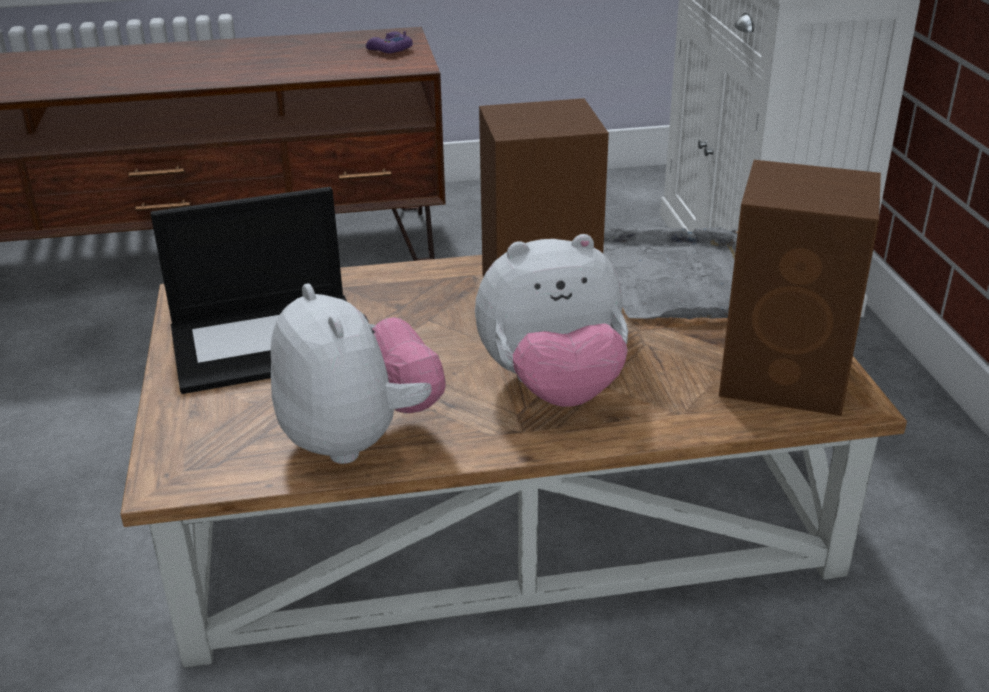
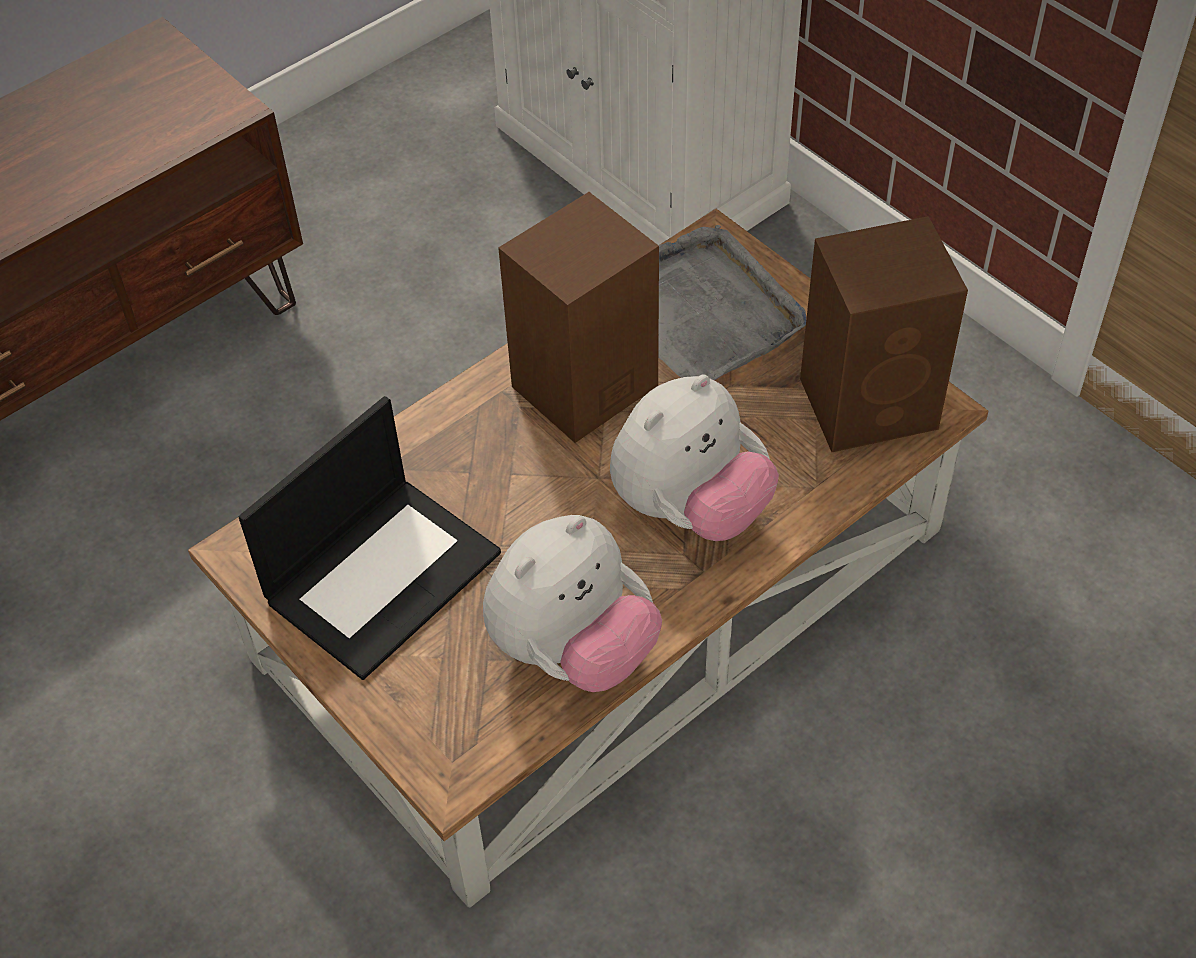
camera: 30 degrees left, 20 degrees up
(359, 438) = (573, 649): plush toy -> plush toy turned 105 degrees clockwise
(389, 49) = (169, 84): purple game controller -> none

